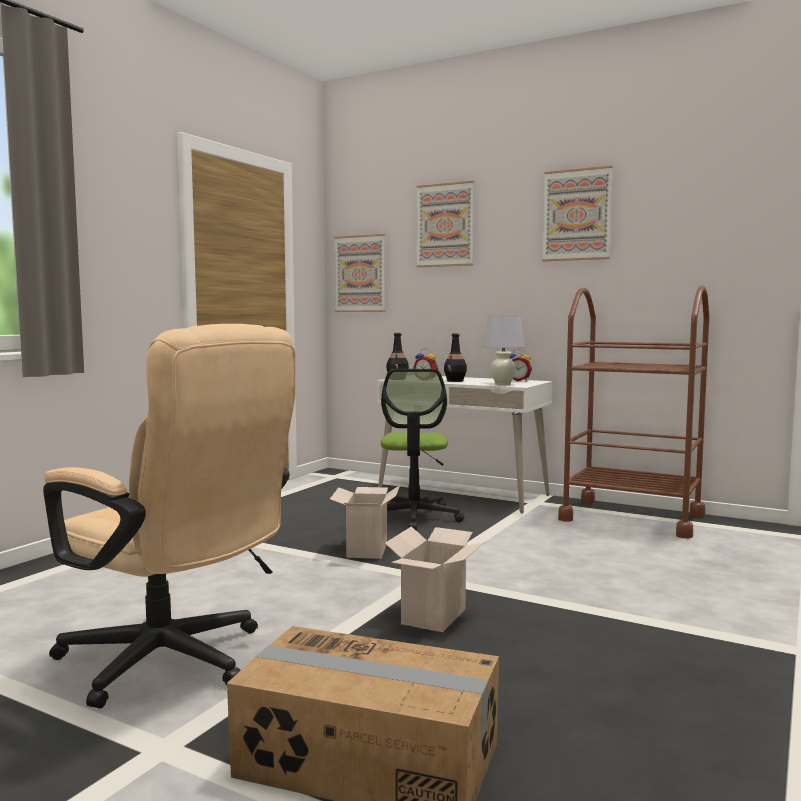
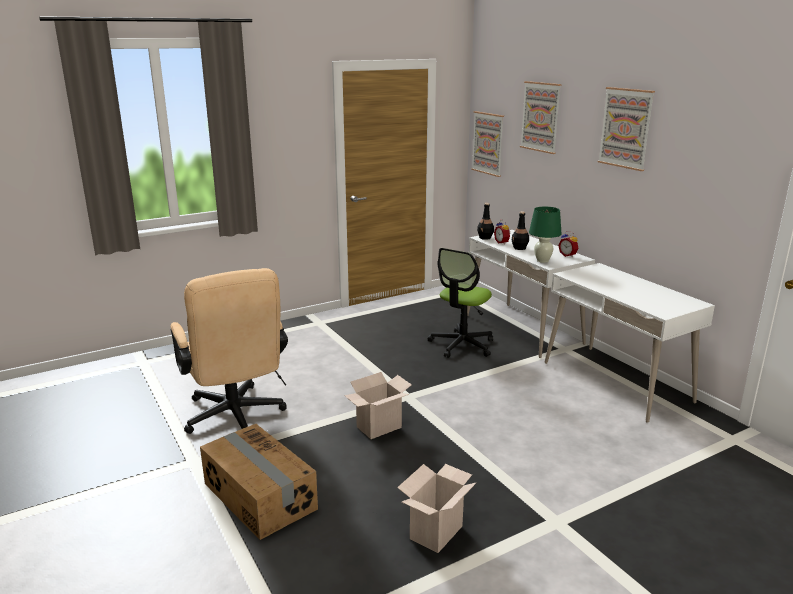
camera: 30 degrees right, 15 degrees up
(366, 549) = (400, 366): cardboard box -> cardboard box (436, 531)
(503, 384) = (542, 260): white table lamp -> green table lamp
(632, 517) = (616, 382): brown cart -> white desk

